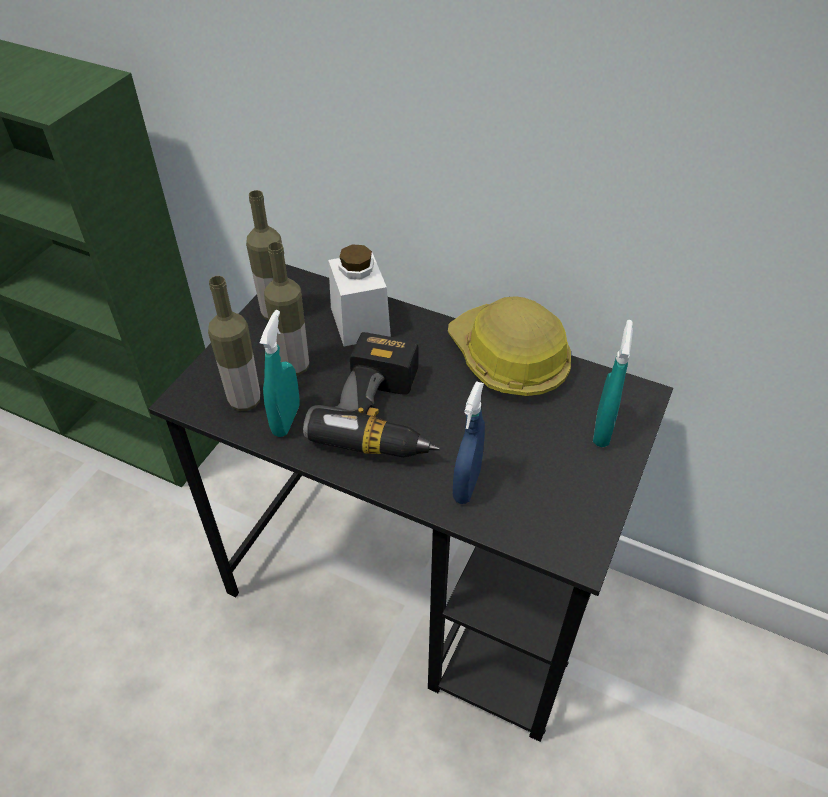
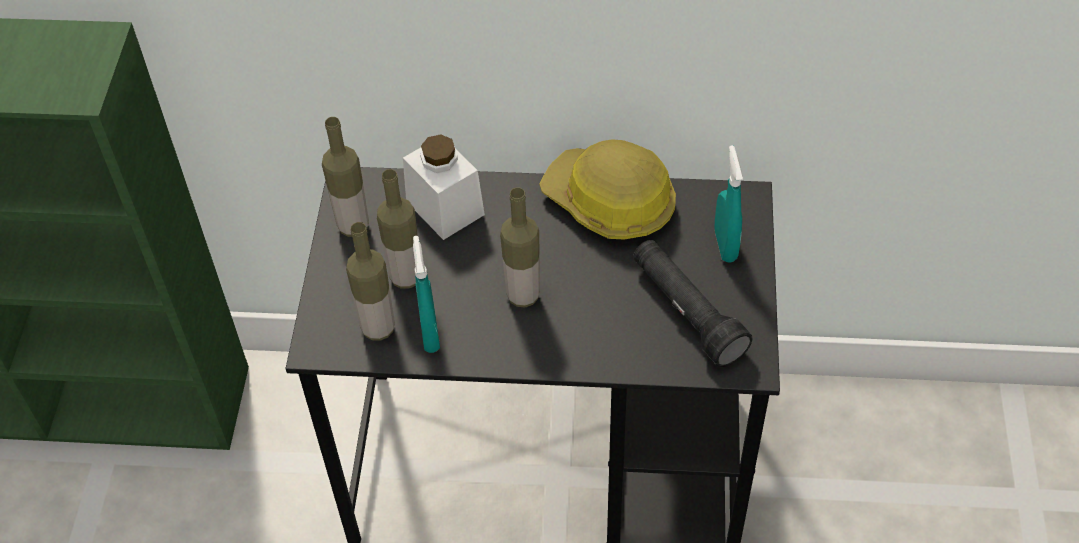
camera: 20 degrees left, 5 degrees up
(387, 414) = (523, 295): power drill -> bottle
(466, 485) = (629, 338): blue spray bottle -> none
(535, 479) = (686, 312): none -> black flashlight

